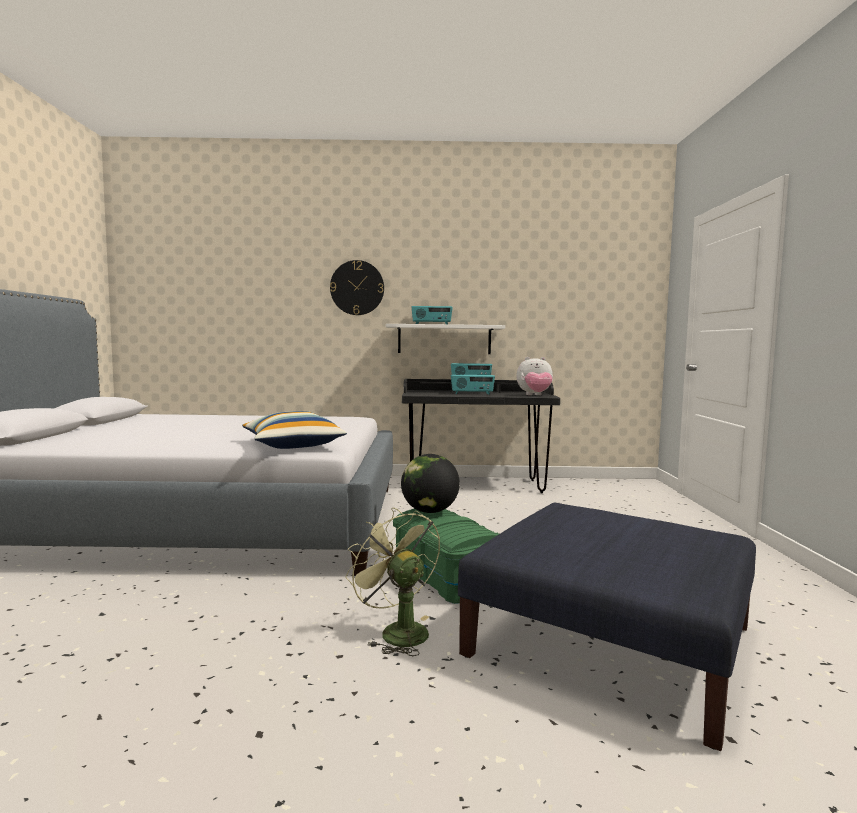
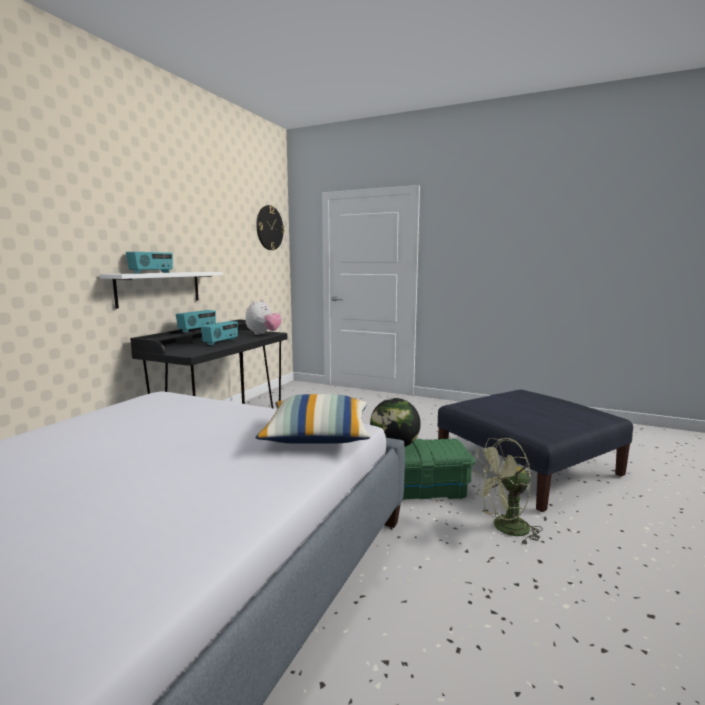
camera: 65 degrees left, 5 degrees up
(357, 288) = (54, 224): wall clock -> wall clock (269, 228)

